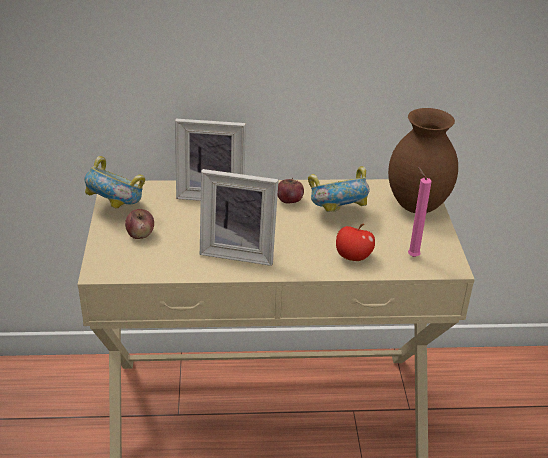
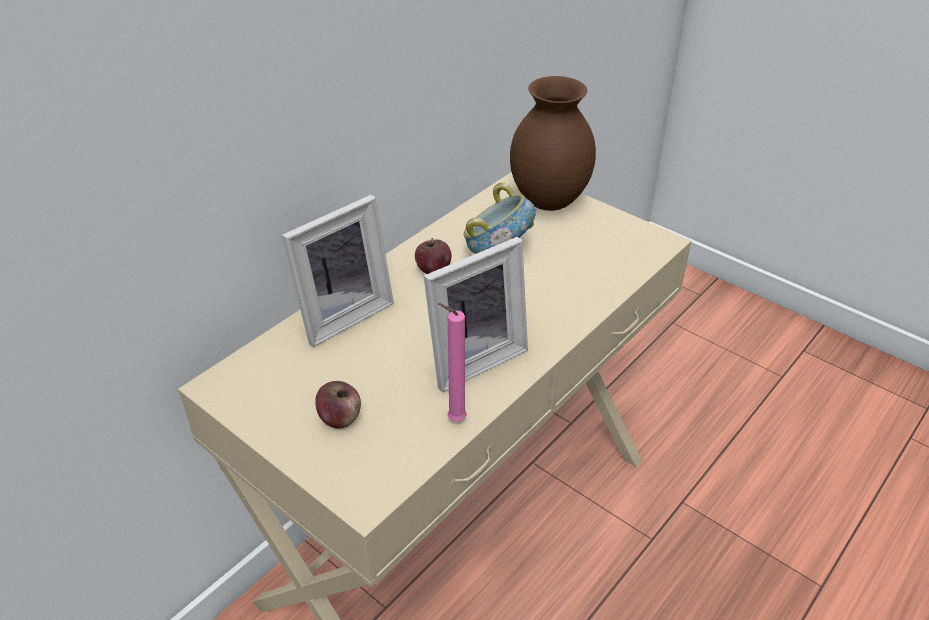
camera: 45 degrees left, 5 degrees up
(116, 208) = (259, 408): bowl -> none
(353, 257) = (578, 288): apple -> none
(411, 255) = (618, 252): pink candle -> pink candle (453, 419)

